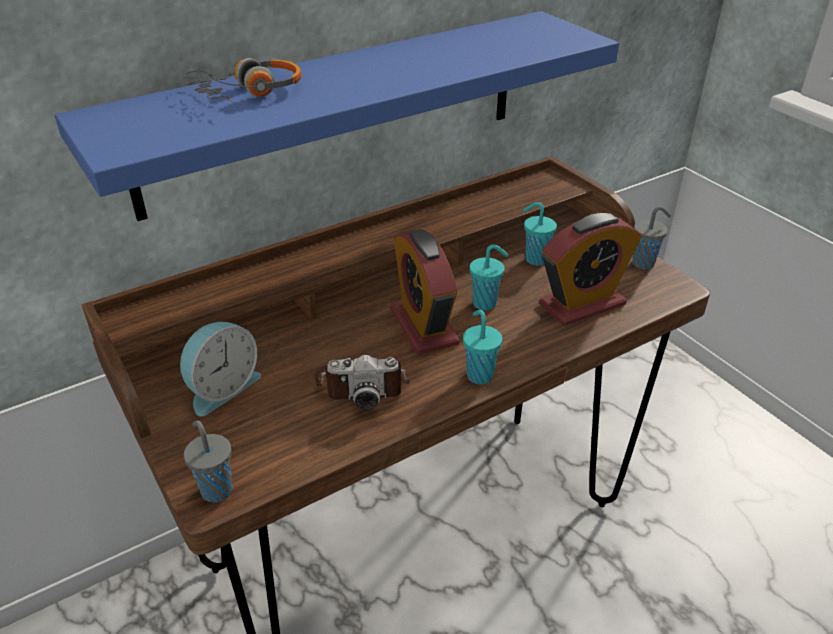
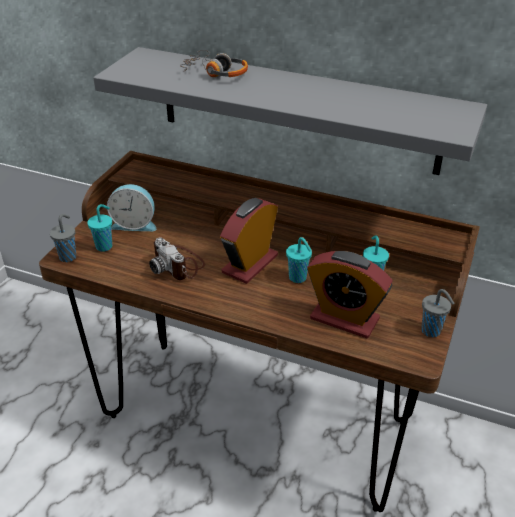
camera: 55 degrees right, 0 degrees up
(336, 111) = (297, 110): blue shelf -> grey shelf
(479, 374) = (227, 302): turquoise cup -> turquoise cup (105, 246)

